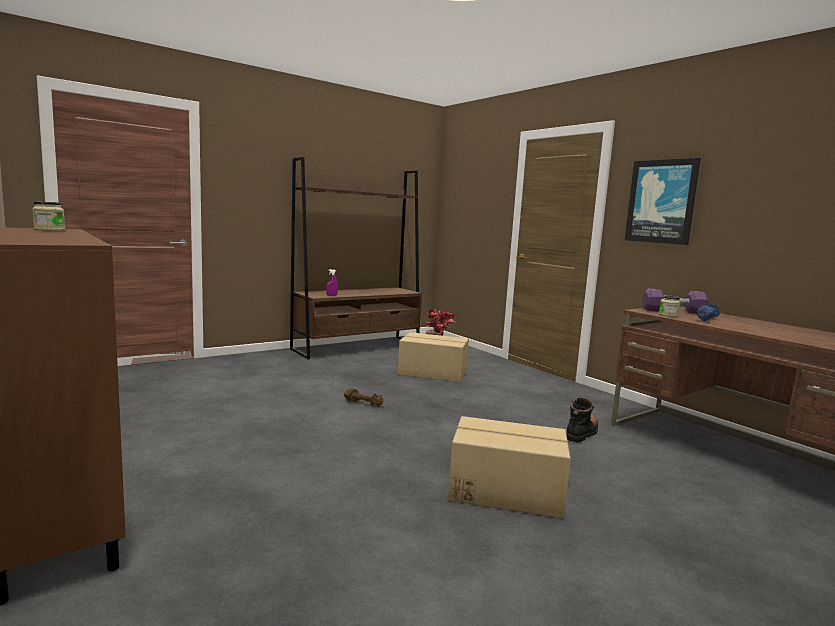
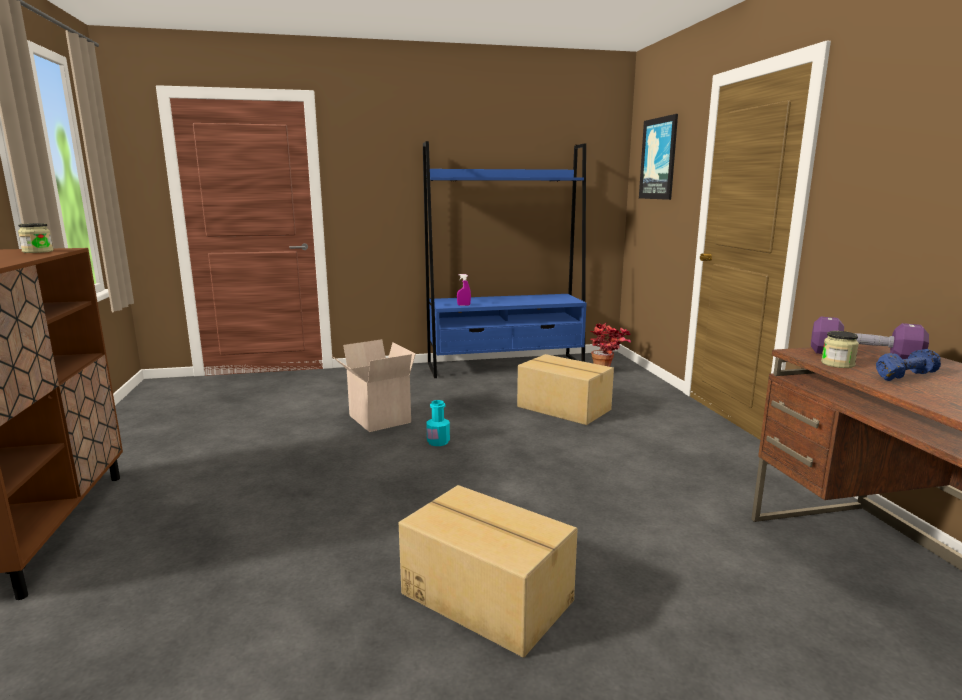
camera: 25 degrees right, 5 degrees up
(294, 392) = (377, 419): none -> cardboard box
(357, 347) = (506, 366): brown bookcase -> blue bookcase
(364, 403) = (438, 442): brown dumbbell -> turquoise bottle
(582, 433) = (689, 527): black boot -> none
(661, 201) = (888, 169): picture -> picture (659, 158)

